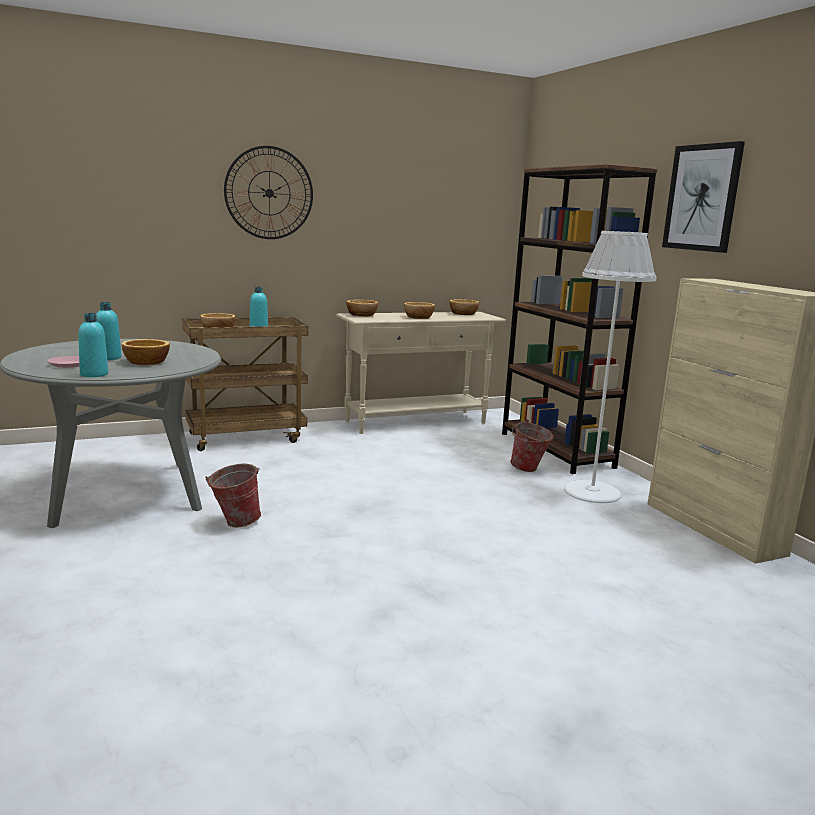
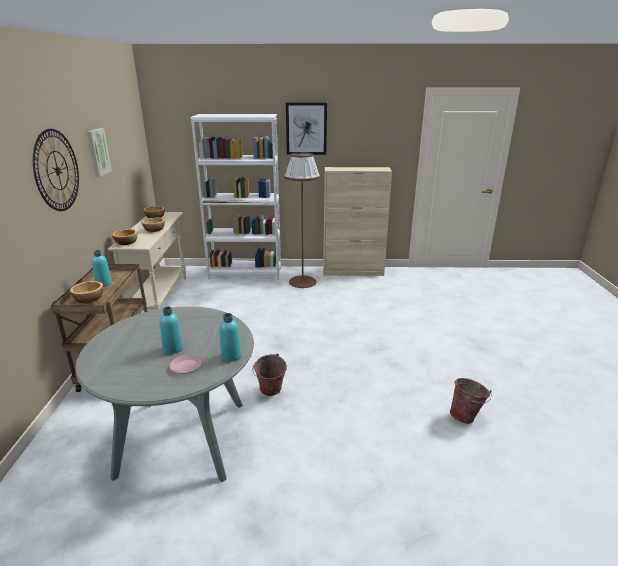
camera: 65 degrees left, 10 degrees up
(145, 362) = (202, 334): bowl -> none
(368, 195) = (97, 152): none -> picture
(528, 470) = (265, 287): bucket -> bucket (467, 416)
(556, 450) = (245, 273): brown bookcase -> white bookcase
(592, 492) = (302, 282): white floor lamp -> brown floor lamp

